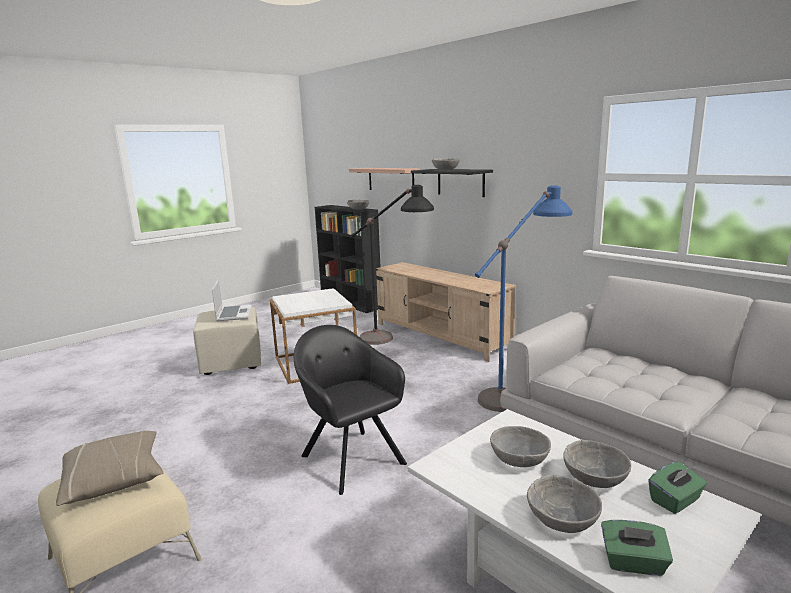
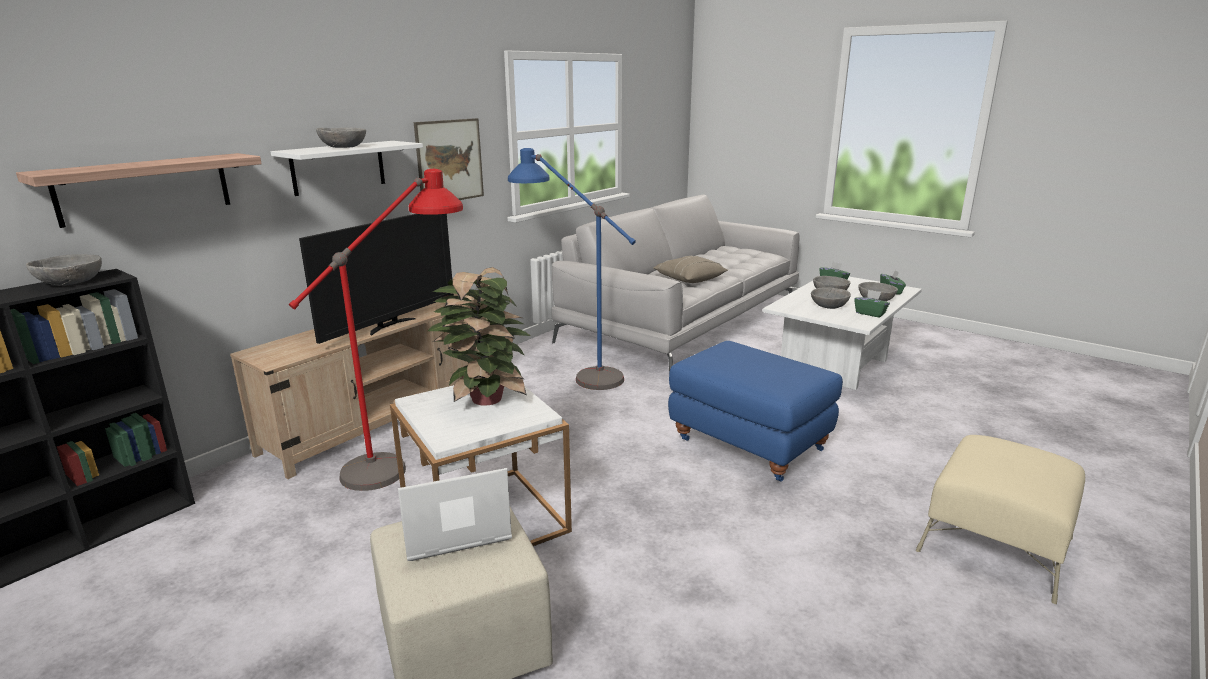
camera: 100 degrees left, 5 degrees up
(114, 479) = (1004, 463): beige pillow -> beige pillow (689, 279)
(317, 300) = (484, 400): none -> potted plant
(350, 457) = (747, 447): black armchair -> blue ottoman
(393, 344) = (409, 453): black floor lamp -> red floor lamp
(434, 278) = (390, 325): none -> television
(460, 182) = (338, 167): black shelf -> white shelf
(482, 488) = (870, 313): none -> green tissue box
(533, 189) = (450, 161): none -> picture

